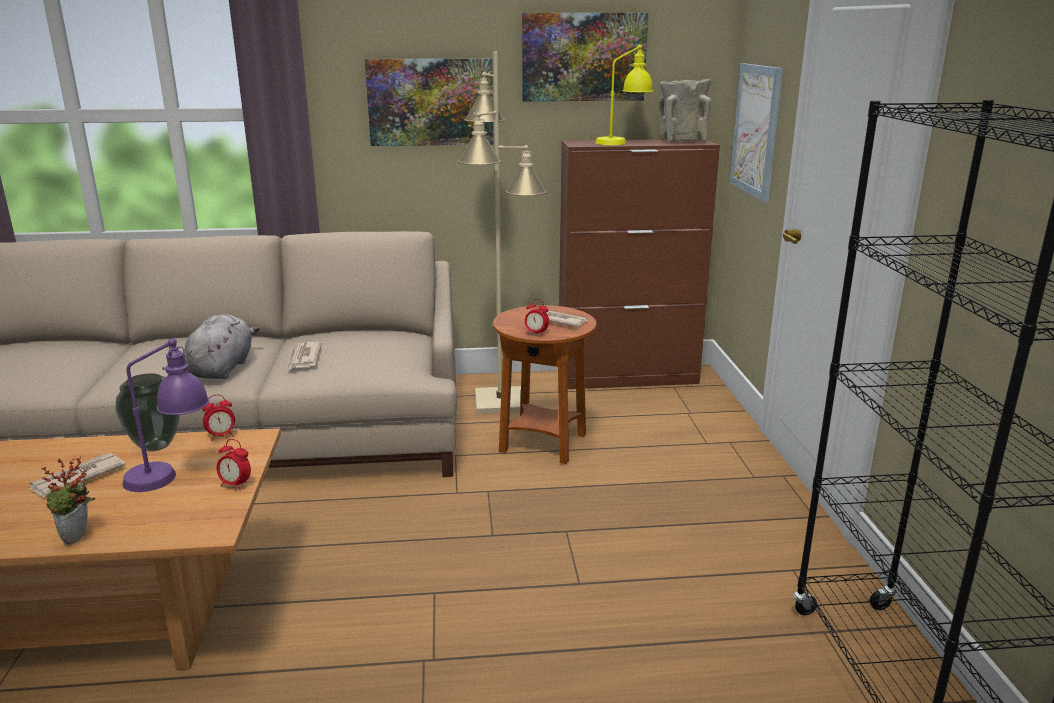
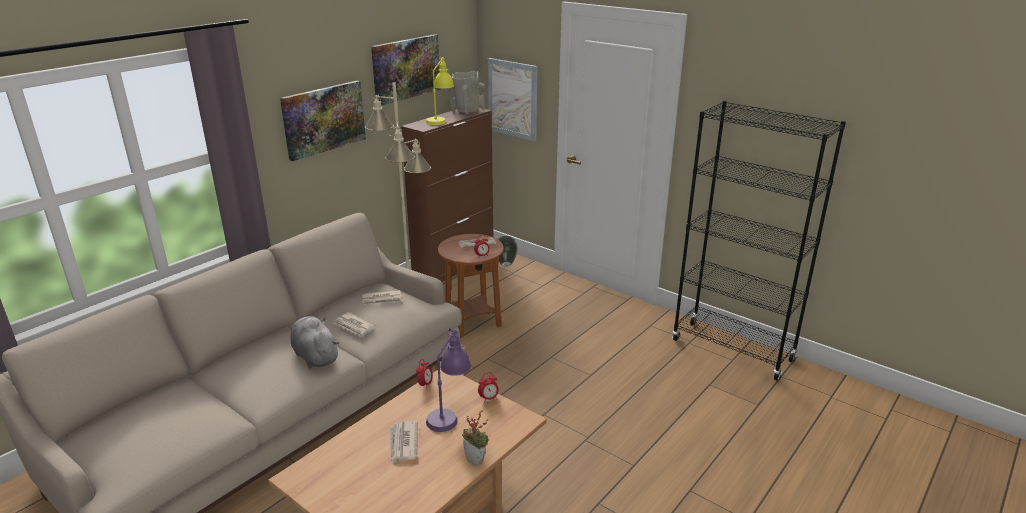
camera: 45 degrees left, 5 degrees up
(157, 446) = (404, 407): vase -> vase (506, 264)
(379, 346) = (382, 300): none -> newspaper

